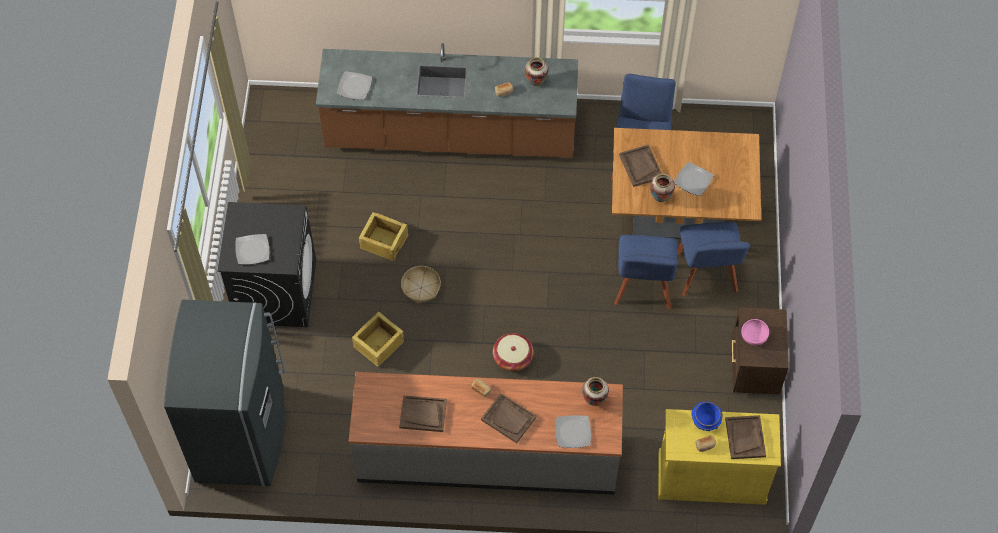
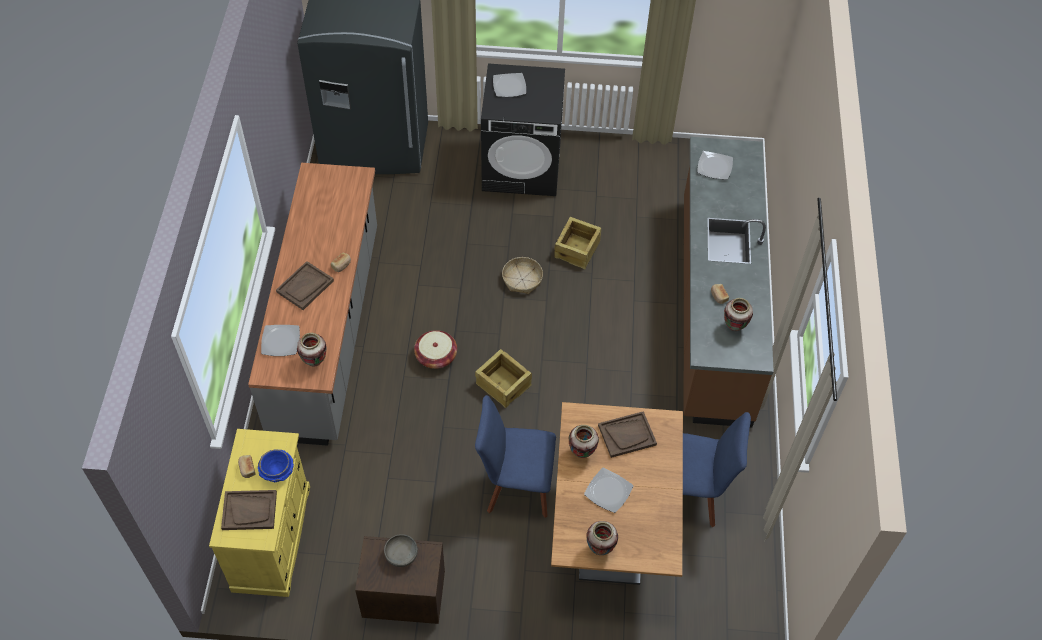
camera: 90 degrees right, 5 degrees down
(378, 344) = (459, 244): crate -> crate (503, 384)
(423, 414) = (320, 218): brown tray -> none
(707, 275) = (531, 555): blue chair -> none
(744, 186) = (599, 549): none -> vase
(754, 336) = (401, 555): pink bowl -> grey bowl

